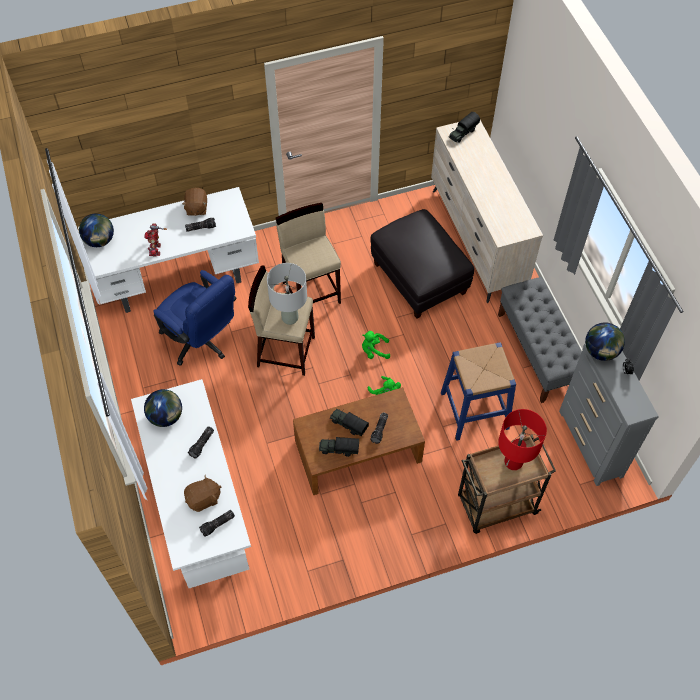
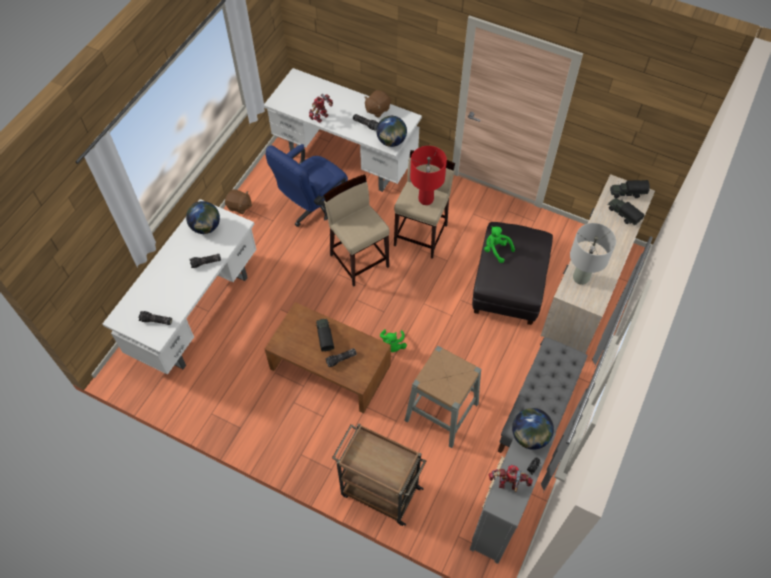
camera: 45 degrees right, 0 degrees up
(100, 240) = (295, 86): globe -> globe (391, 141)
(202, 341) = (315, 210): blue office chair -> blue office chair turned 45 degrees clockwise
(203, 499) = (167, 297): brown plush toy -> brown plush toy (239, 206)
(290, 318) = (358, 230): grey table lamp -> grey table lamp (581, 278)
(339, 449) = (300, 348): toy truck -> toy truck (623, 214)
(374, 351) = (418, 309): green plush toy -> green plush toy (496, 250)
(474, 410) = (441, 412): blue stool -> grey stool
(513, 462) = (386, 460): red table lamp -> red table lamp (426, 199)
(624, 394) = (508, 484): none -> toy robot

